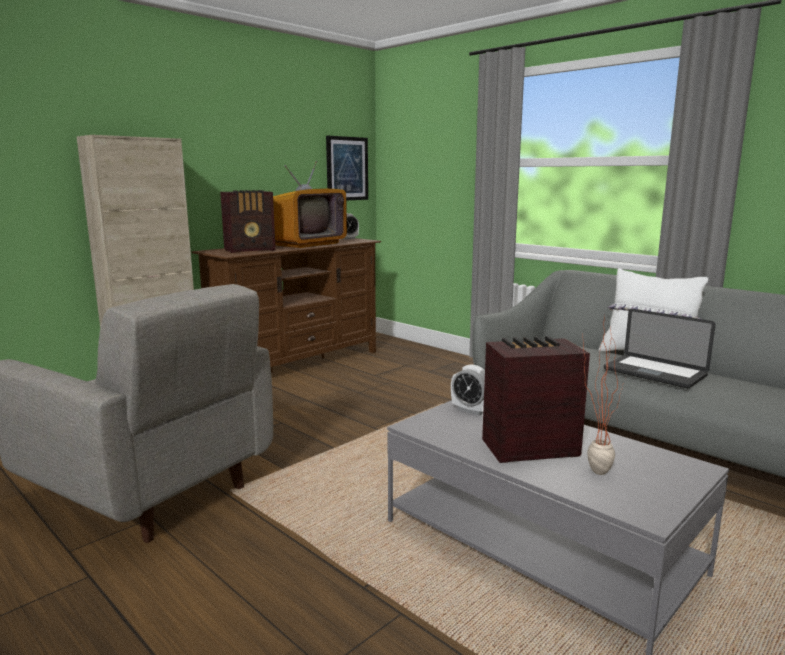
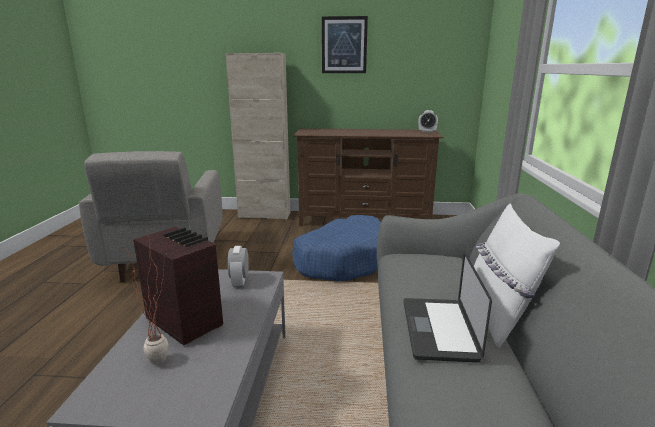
camera: 50 degrees right, 5 degrees up
(251, 250) = (327, 132): radio -> none
(305, 244) = (378, 132): television -> none
(347, 168) = (449, 71): picture -> picture (344, 45)
(364, 402) = (342, 260): none -> blue dog bed

